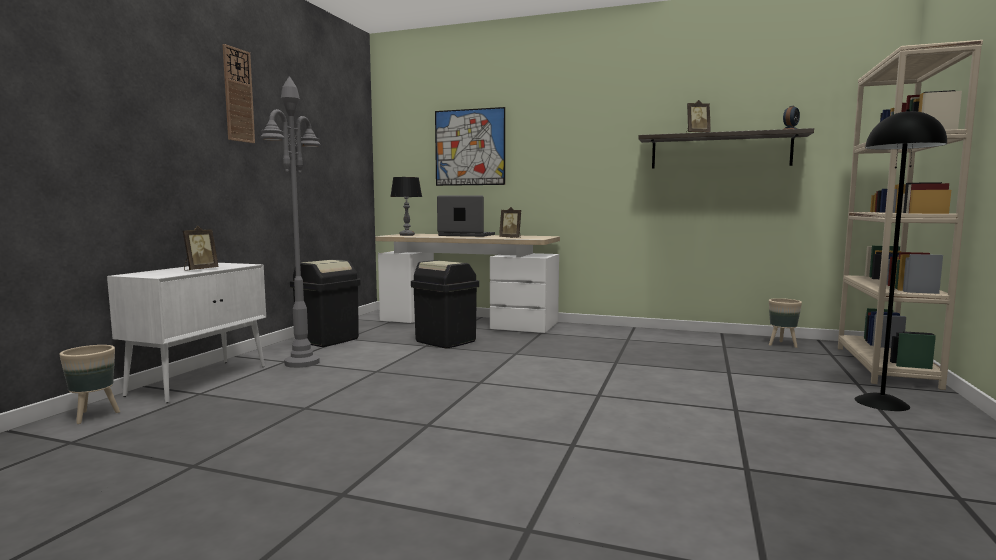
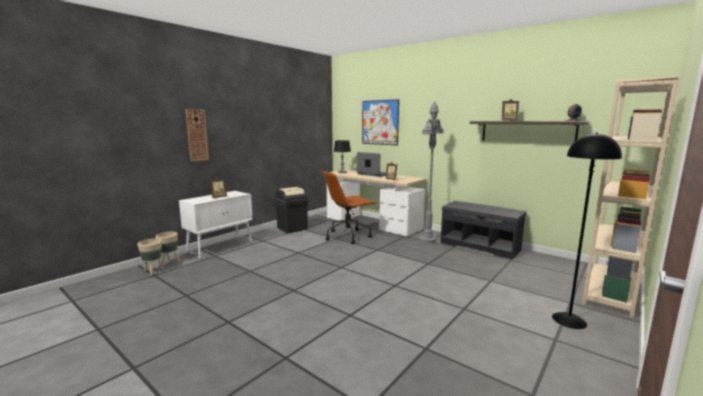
camera: 20 degrees right, 5 degrees up
(238, 95) = (246, 106): wall clock -> wall clock (197, 135)
(302, 362) = (269, 242): grey floor lamp -> grey floor lamp (427, 239)
(445, 341) = (348, 236): black trash can -> brown office chair
(664, 335) = (480, 246): none -> grey bench
(782, 345) = (554, 264): beige planter -> beige planter (153, 271)

